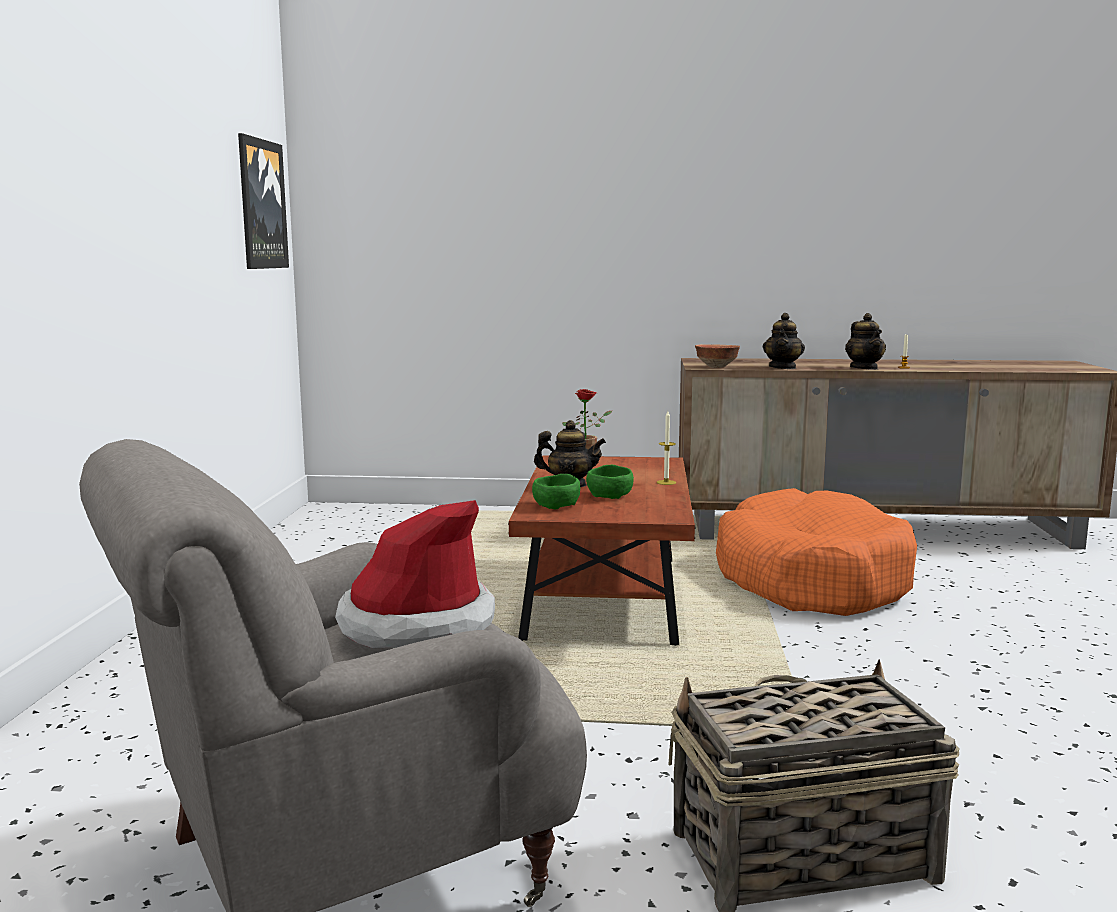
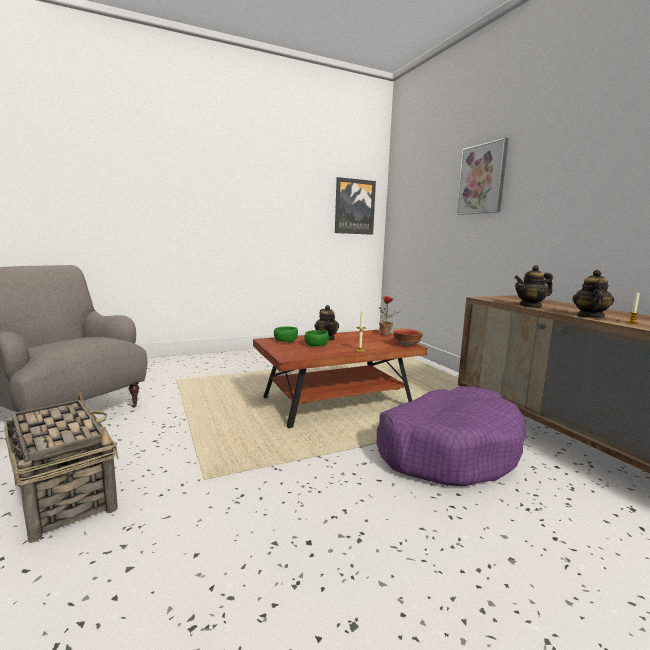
camera: 60 degrees right, 0 degrees up
(416, 624) = (77, 339): hat -> none
(575, 174) = (482, 179): none -> picture
(716, 367) = (493, 299): bowl -> bowl (407, 345)
(811, 579) = (447, 450): orange dog bed -> purple dog bed
(864, 368) = (589, 316): teapot -> teapot turned 150 degrees clockwise

